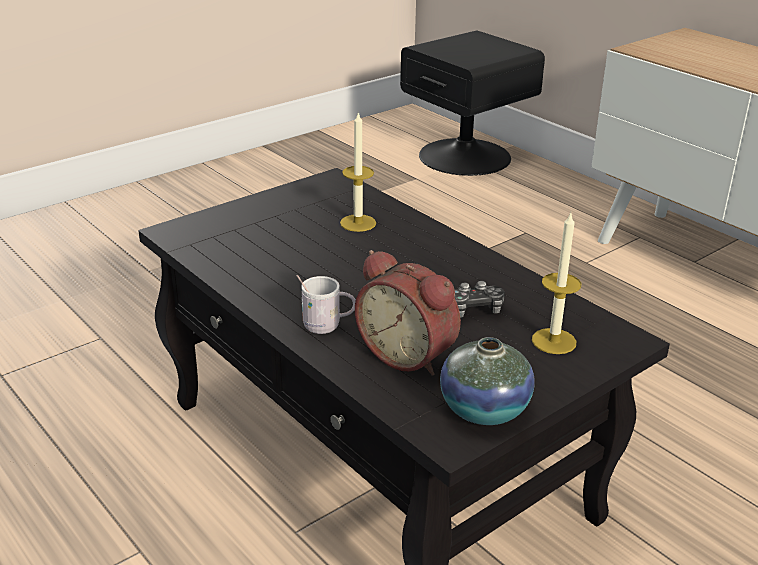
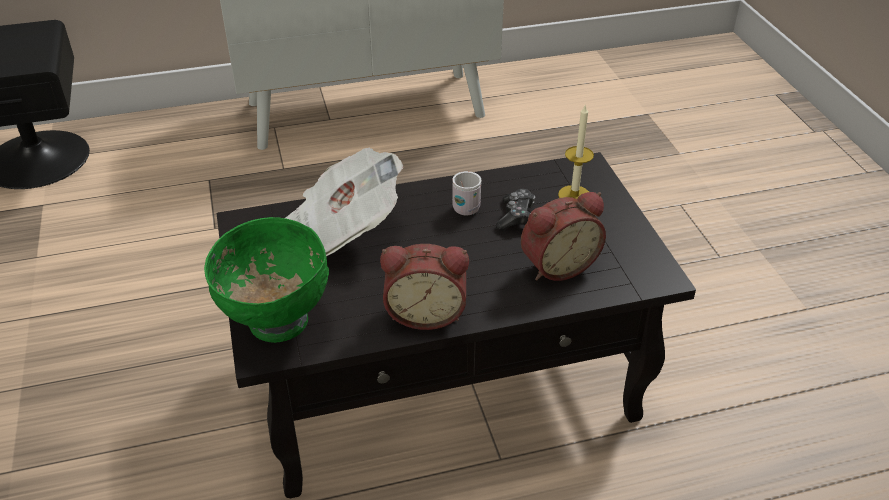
camera: 65 degrees left, 10 degrees up
(214, 227) = (276, 322): none -> green bowl
(273, 293) = (425, 312): none -> alarm clock
(327, 326) = (496, 295): white mug -> white mug (467, 206)
(358, 223) = (339, 231): candle -> newspaper
(484, 409) = (637, 252): vase -> none

